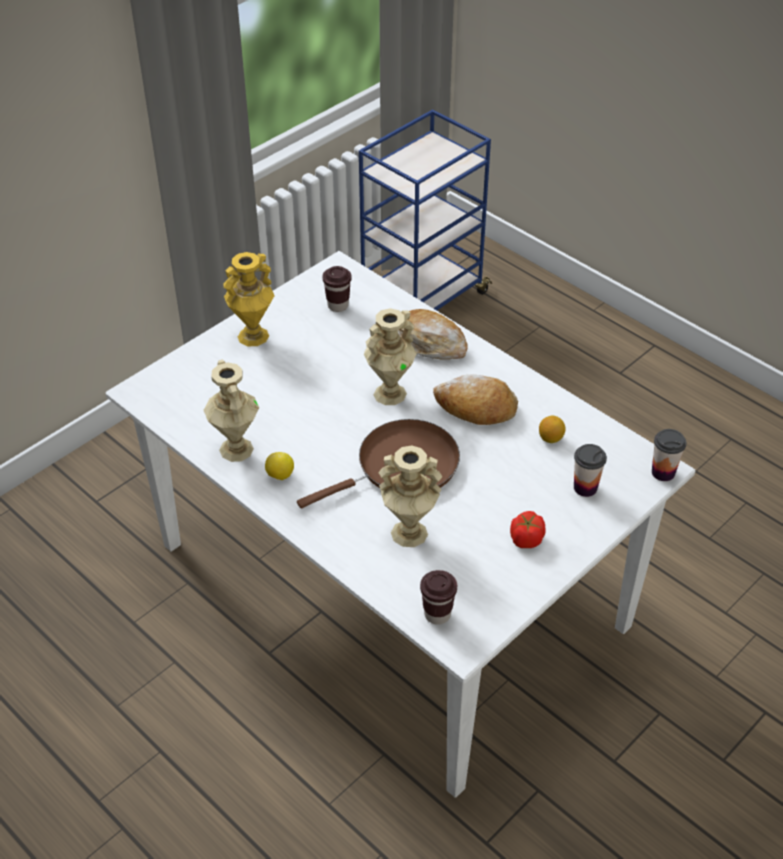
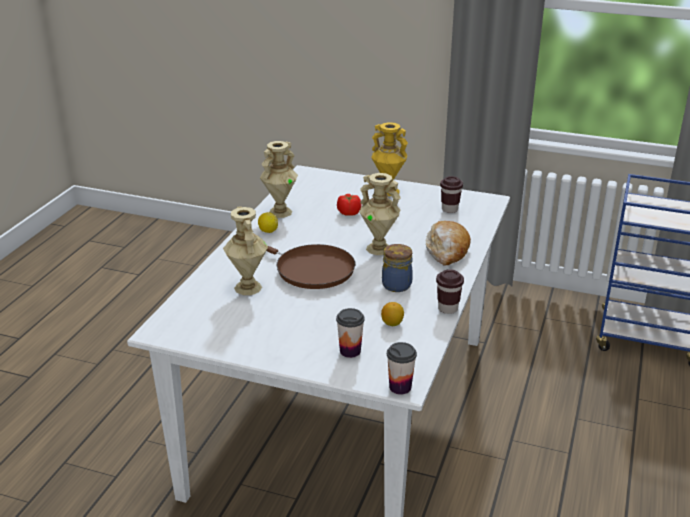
camera: 65 degrees right, 15 degrees down
(437, 614) = (179, 315): brown cup -> brown cup (448, 308)
(476, 408) = (396, 284): bread -> jar
(526, 539) = (274, 336): tomato -> tomato (348, 213)

